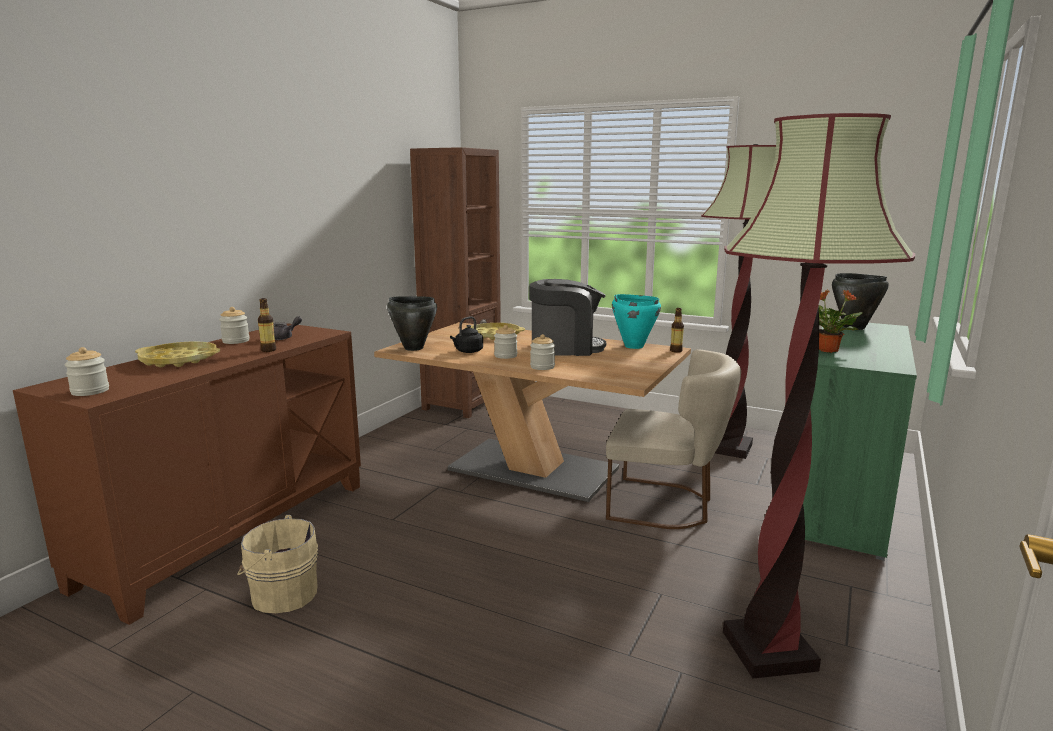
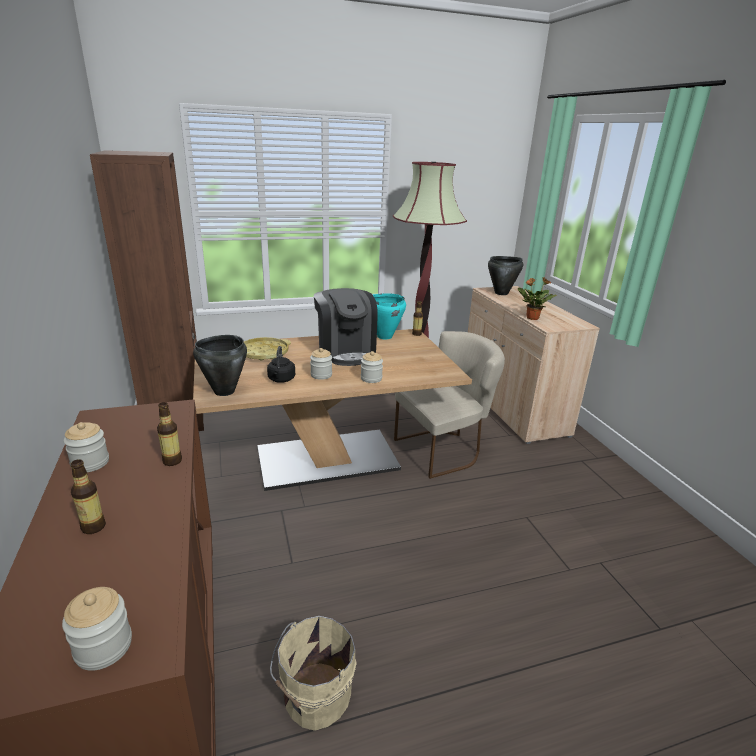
camera: 45 degrees left, 10 degrees up
(179, 360) = (93, 527): yellow tray -> bottle
(284, 337) = (141, 435): grey teapot -> none
(565, 348) = (345, 352): coffee machine -> coffee machine turned 120 degrees clockwise
(769, 651) = (608, 522): floor lamp -> none
(840, 502) = (511, 407): green cabinet -> beige cabinet

